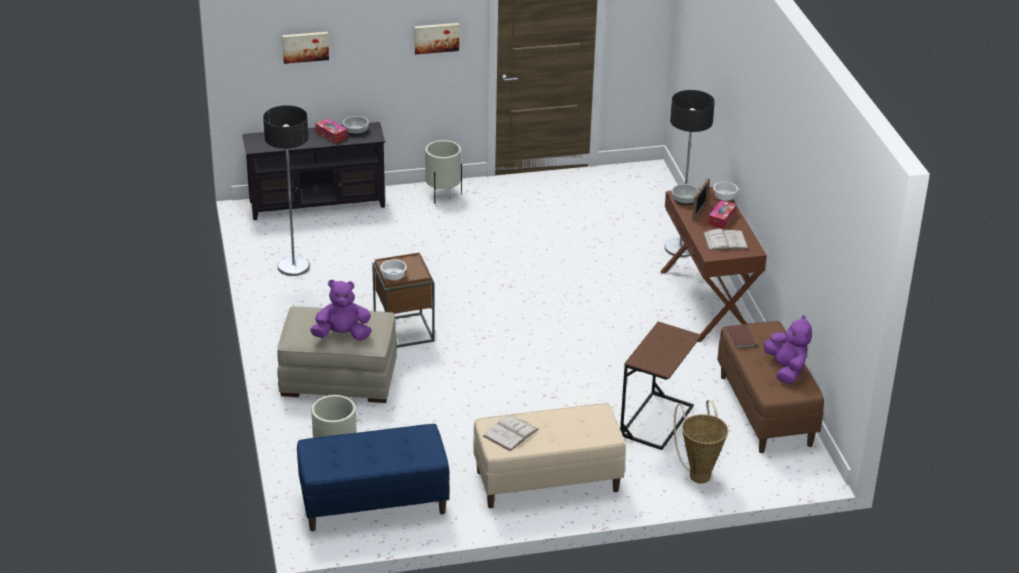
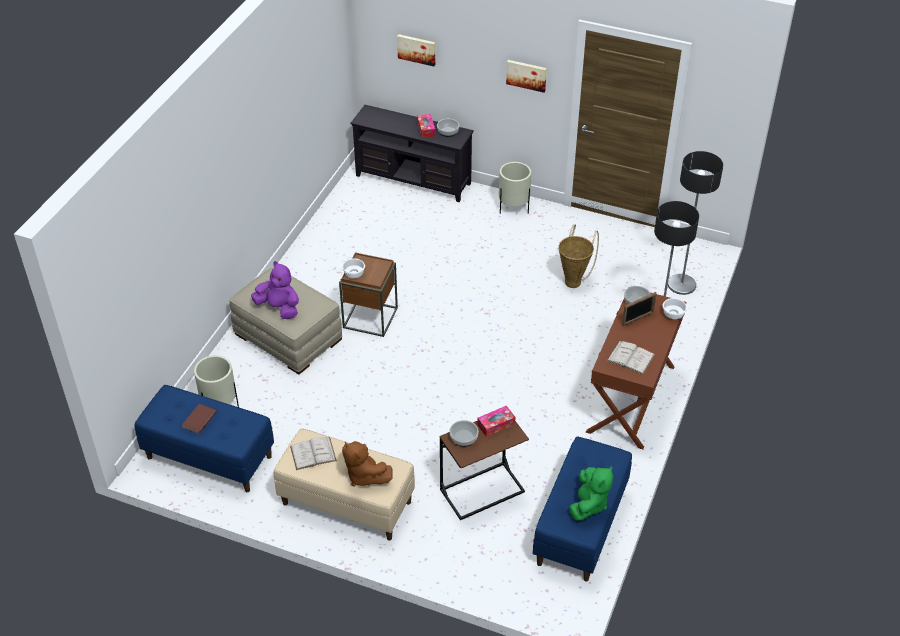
camera: 35 degrees right, 10 degrees up
(293, 266) = (346, 227): floor lamp -> floor lamp (681, 284)
(577, 429) = (364, 476): none -> brown plush toy
(647, 356) = (464, 438): none -> bowl
(698, 473) = (468, 557): basket -> basket (574, 280)
(721, 219) = (649, 334): tissue box -> tissue box (496, 424)
(740, 338) = (580, 454): brown book -> brown book (198, 420)
(766, 410) = (581, 526): brown bench -> blue bench
(786, 370) = (588, 504): purple plush toy -> green plush toy

